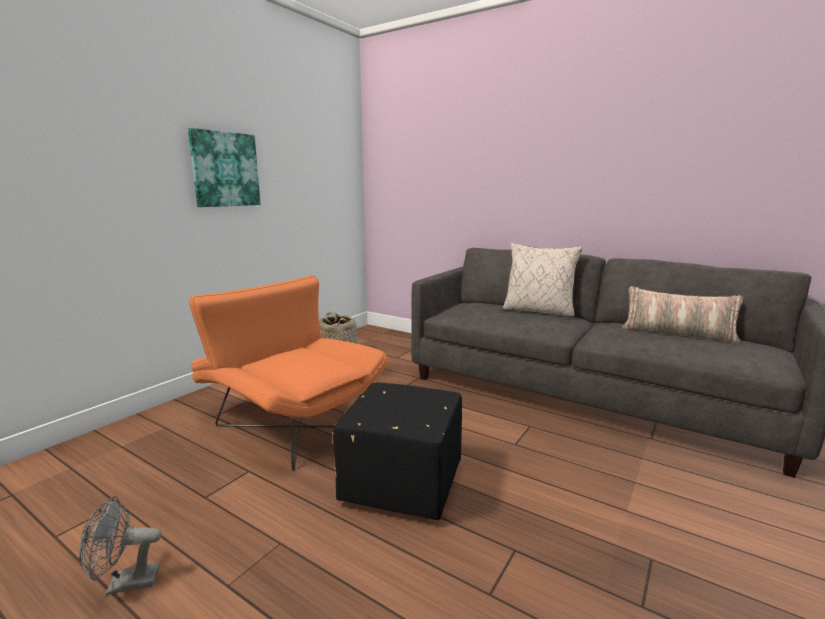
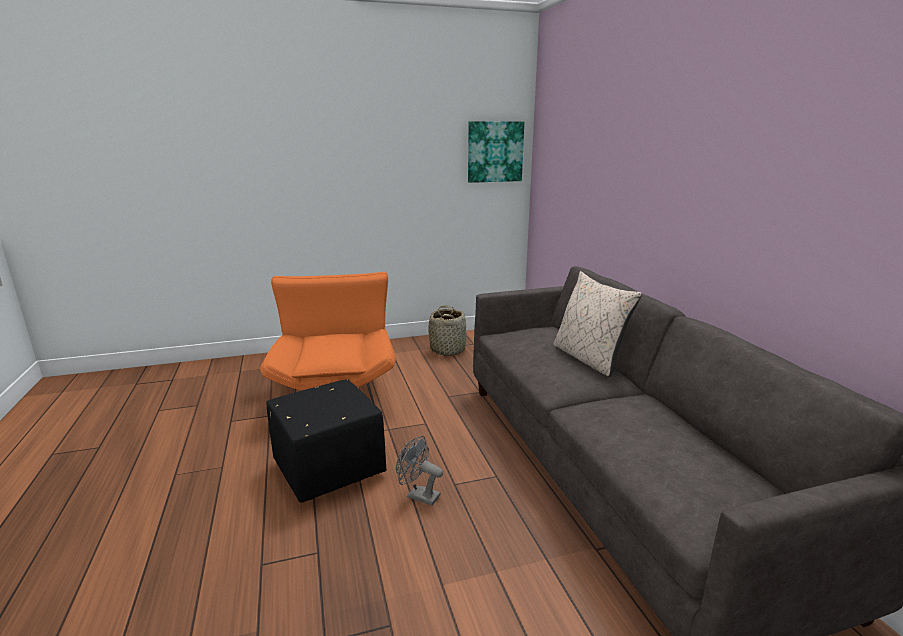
camera: 40 degrees right, 5 degrees up
(125, 583) = (148, 448): grey fan -> grey fan (418, 495)
(225, 169) = (358, 168): picture -> picture (495, 152)
(677, 333) = (687, 439): pillow -> none

